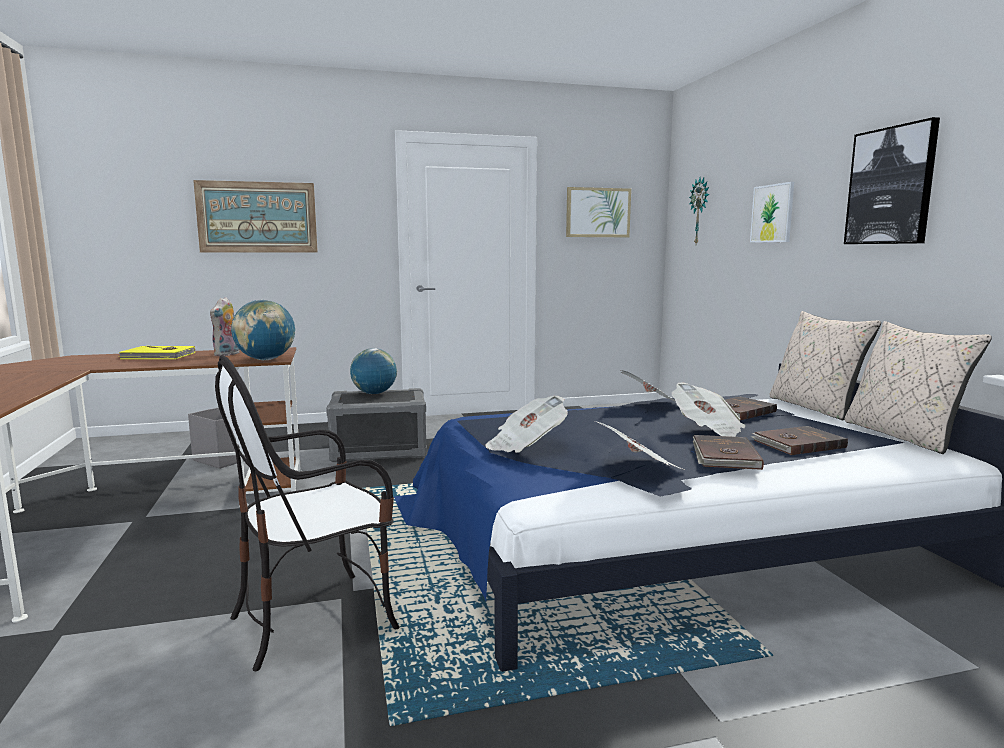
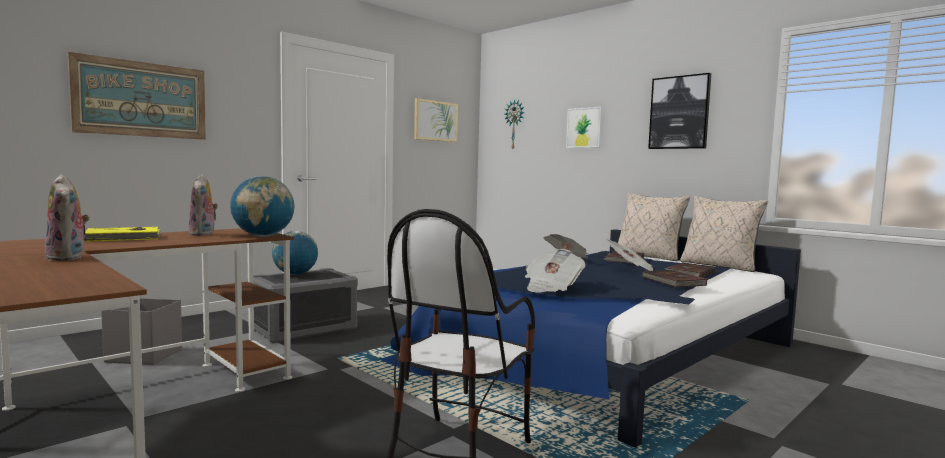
camera: 30 degrees left, 5 degrees down
(56, 377) = (69, 257): none -> plush toy
(638, 468) = (647, 292): newspaper -> none

